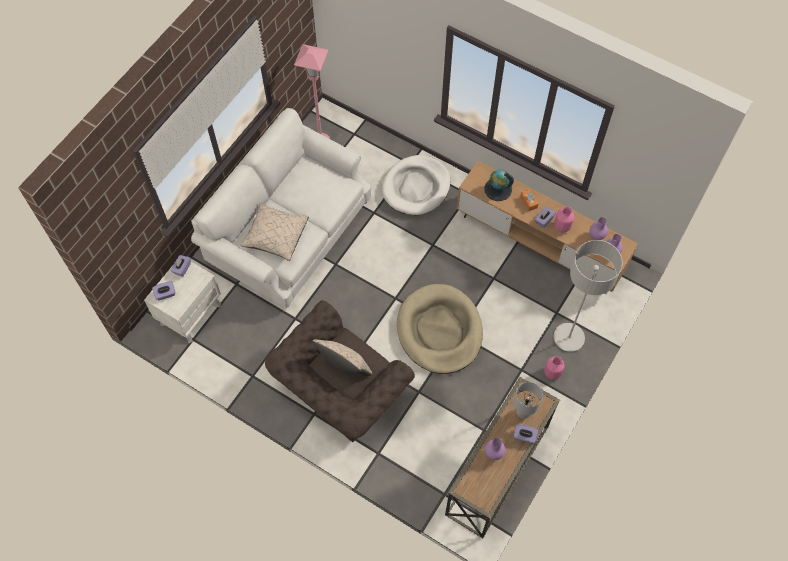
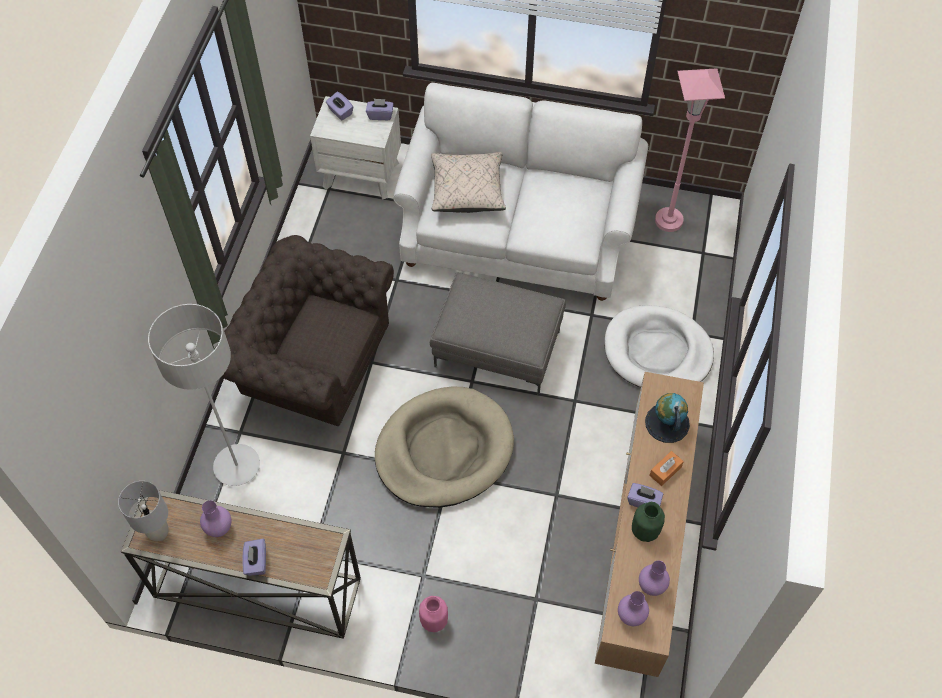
camera: 70 degrees right, 5 degrees down
(344, 366) = (316, 329): beige pillow -> none
(377, 274) = (498, 348): none -> grey ottoman
(522, 413) = (293, 550): grey table lamp -> grey table lamp (158, 532)
(561, 226) = (645, 530): pink vase -> green vase
(568, 338) = (501, 628): grey floor lamp -> grey floor lamp (237, 466)

